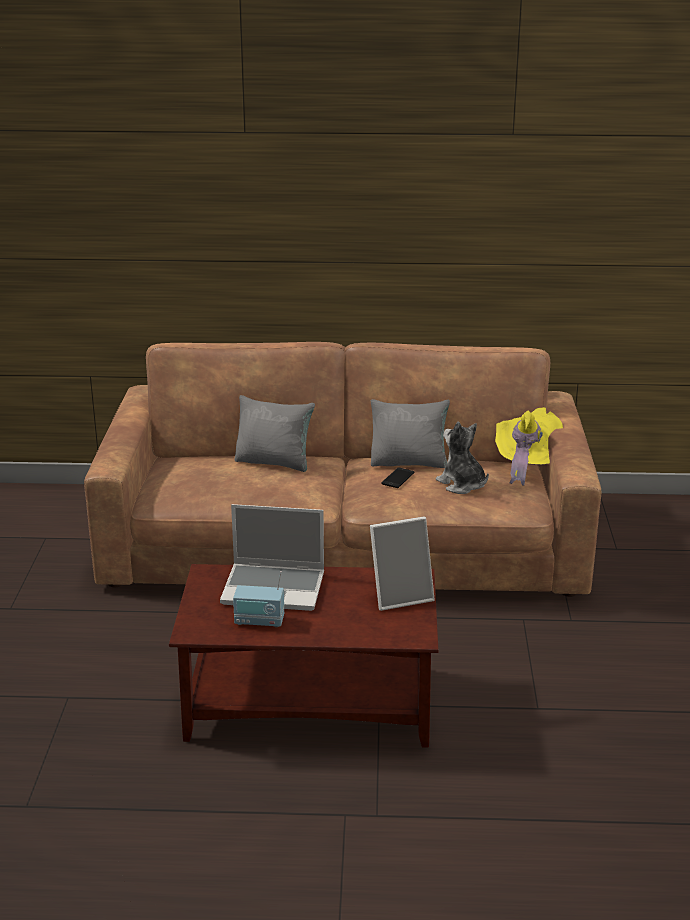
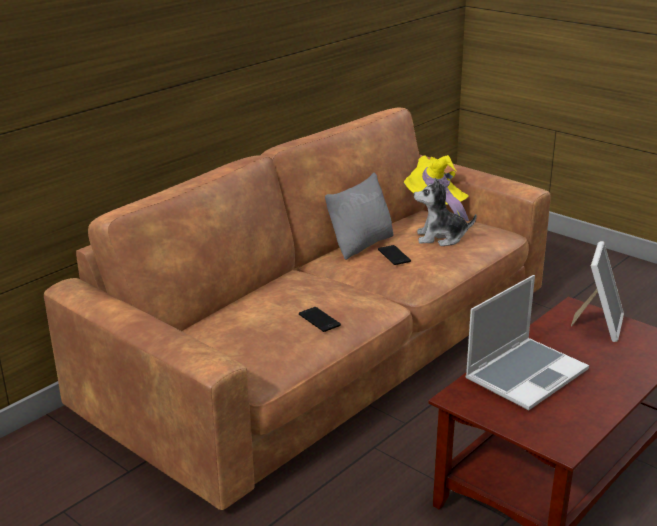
camera: 50 degrees left, 0 degrees up
(251, 489) = (319, 320): none -> phone
(259, 621) = (578, 403): radio -> none
(274, 462) = (271, 294): grey pillow -> none

